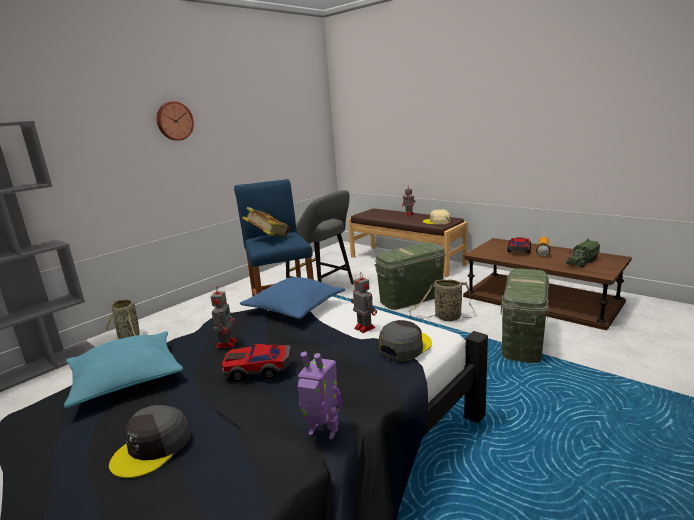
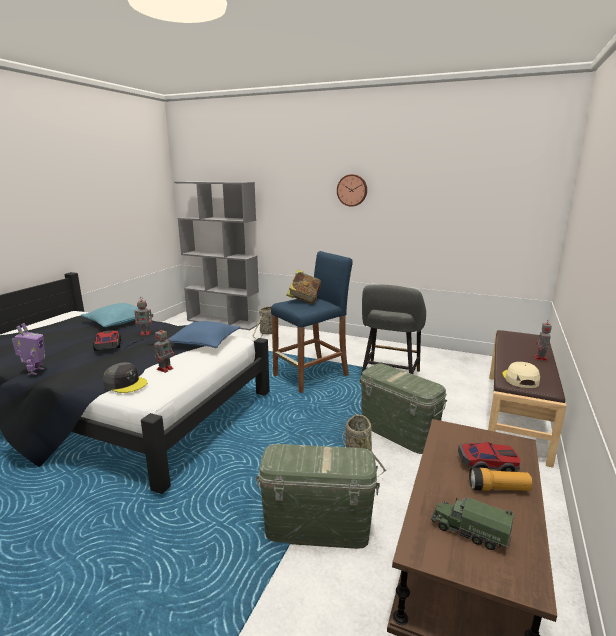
camera: 70 degrees right, 0 degrees up
(152, 448) = (49, 340): grey cap -> none

